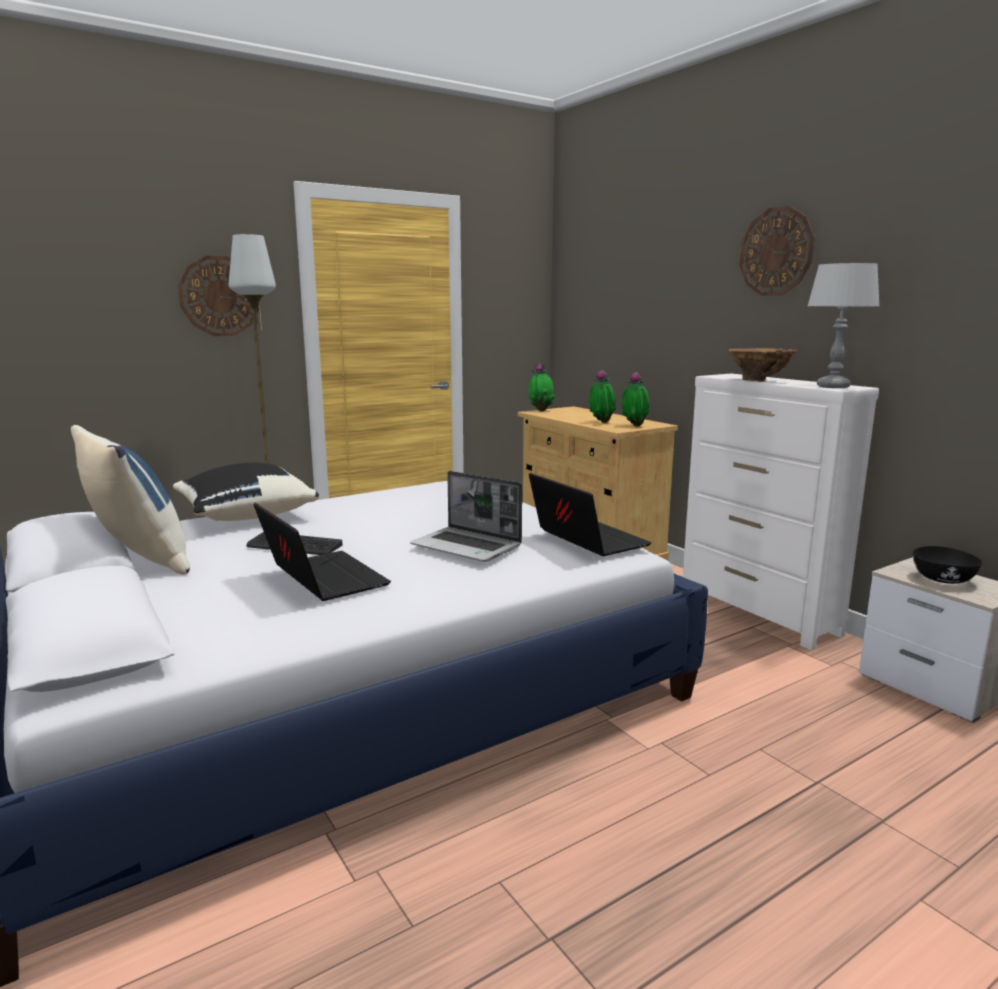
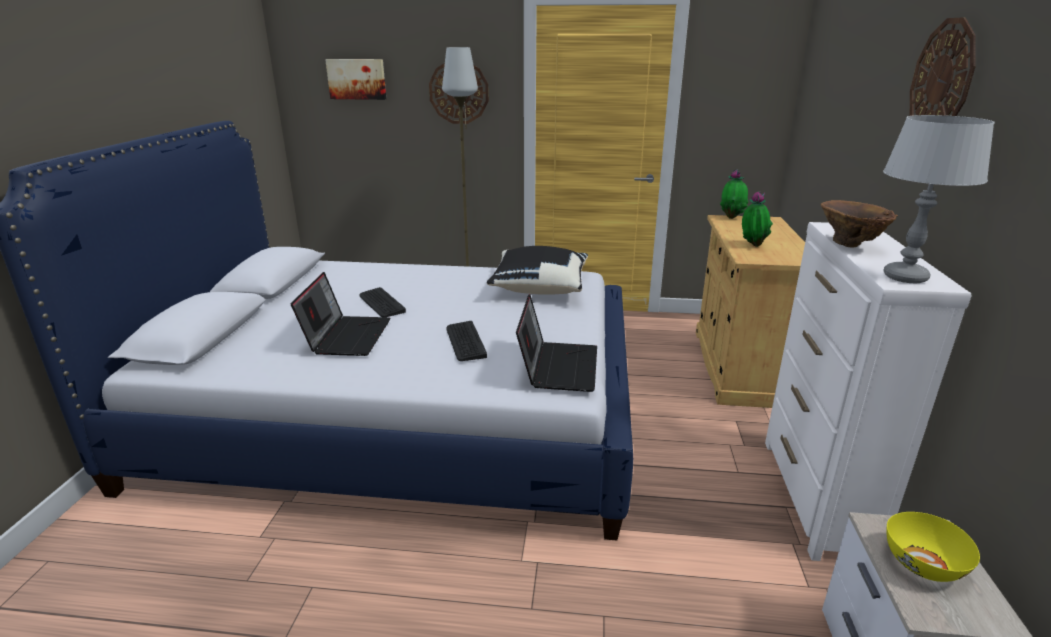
camera: 40 degrees right, 10 degrees up
(62, 278) = (357, 79): none -> picture
(137, 561) = (300, 288): blue pillow -> none
(246, 515) = (404, 269): black pillow -> black pillow (539, 288)
(468, 546) = (465, 341): laptop -> keyboard
(634, 426) = (774, 258): potted plant -> none
(942, 579) = (922, 563): black bowl -> yellow bowl

